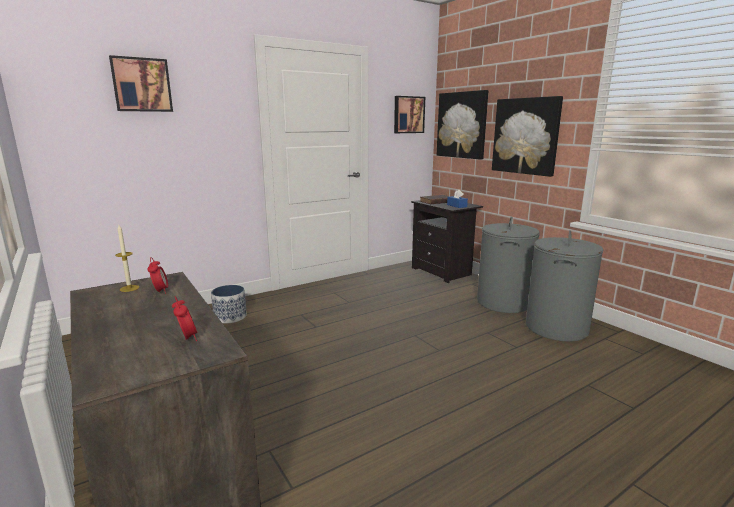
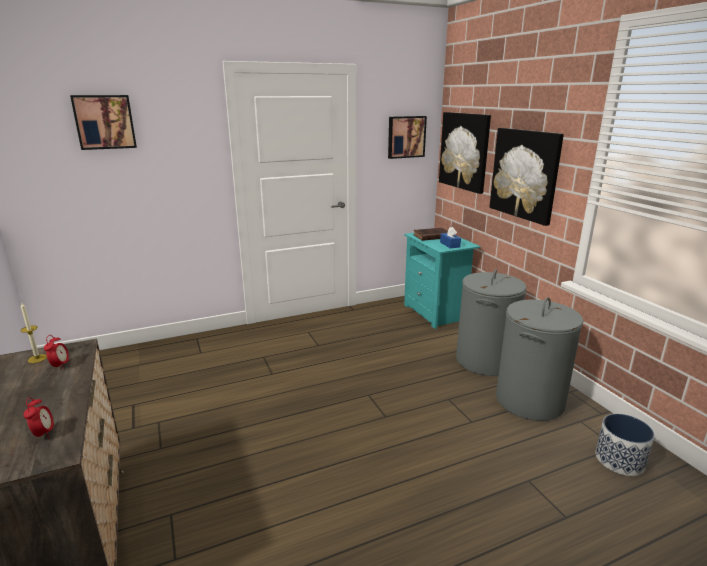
camera: 10 degrees right, 5 degrees up
(230, 317) = (194, 353): planter -> planter (619, 460)
(443, 272) = (436, 313): black nightstand -> turquoise nightstand

